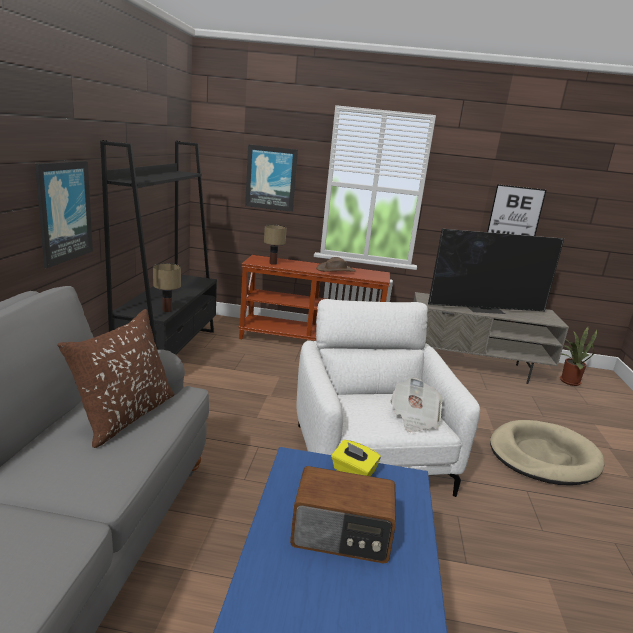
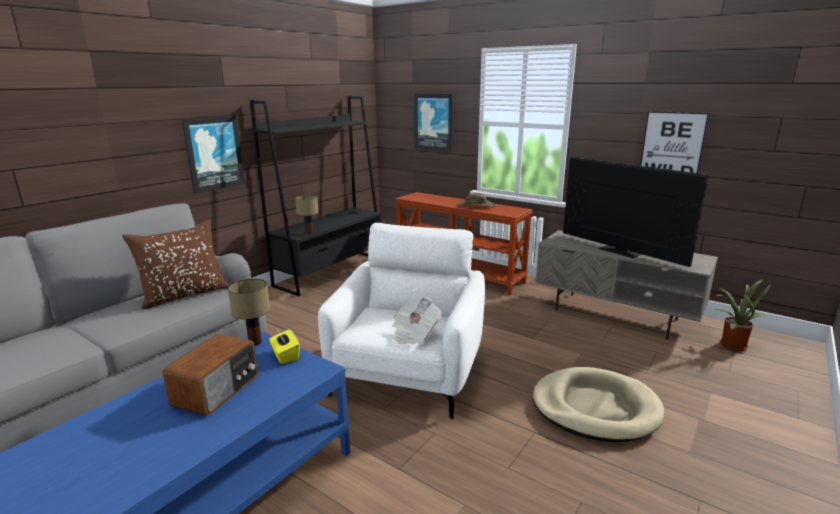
camera: 30 degrees right, 0 degrees up
(273, 263) = (423, 199): table lamp -> table lamp (255, 343)
(341, 535) = (217, 390): radio -> radio turned 105 degrees counterclockwise
(486, 309) = (620, 250): television -> television turned 150 degrees counterclockwise

